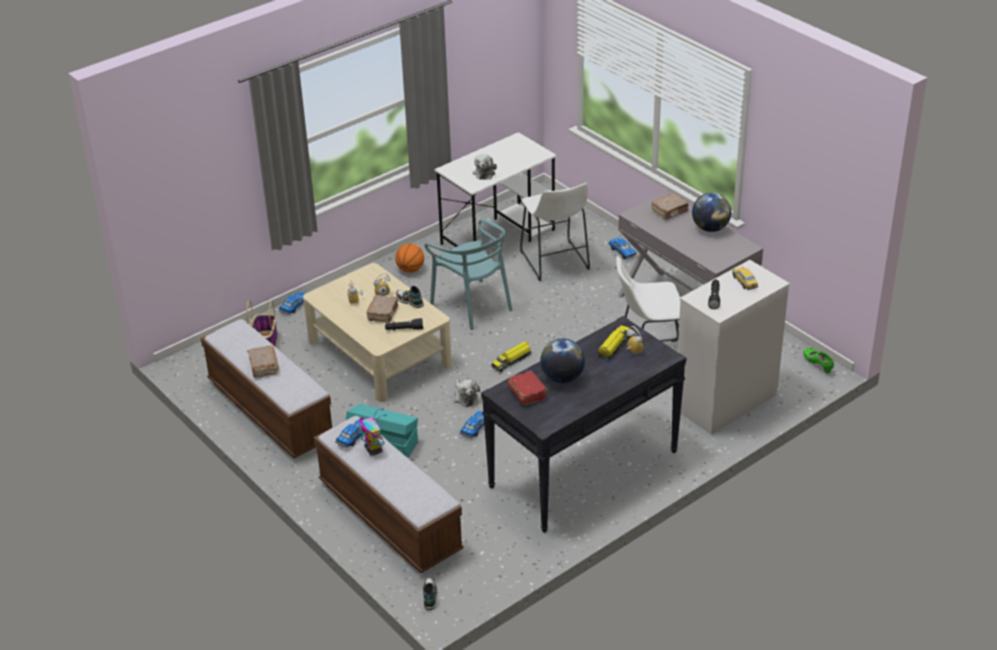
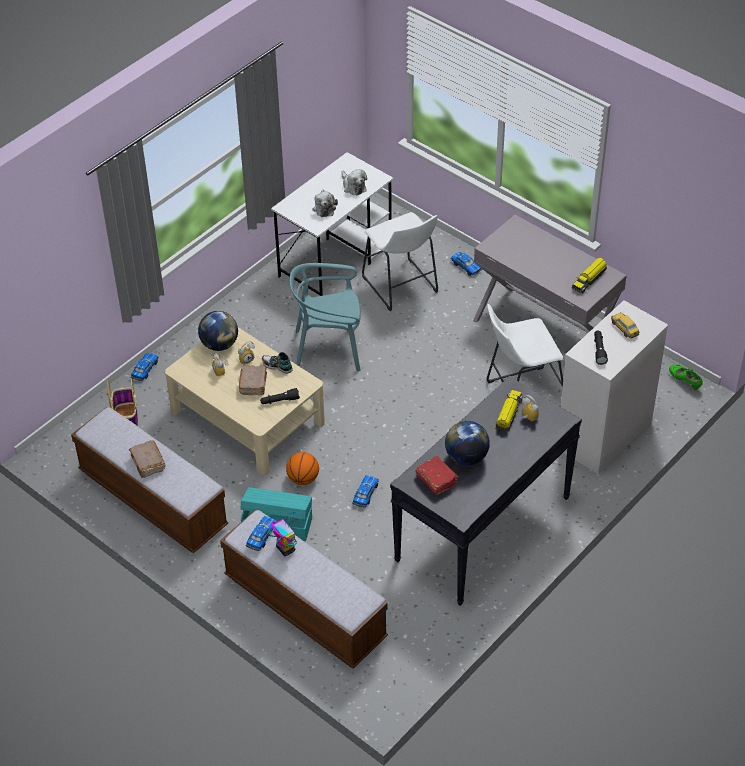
camera: 10 degrees left, 10 degrees up
(410, 269) = (254, 311): basketball -> basketball (303, 479)
(429, 596) = (366, 692): shoe -> none
(465, 397) = (347, 459): plush toy -> plush toy (353, 186)
(472, 305) = (329, 348): turquoise chair -> turquoise chair turned 135 degrees clockwise
(511, 361) = (384, 411): toy truck -> toy truck (589, 279)
(670, 211) = (525, 239): brown book -> none
(710, 228) = (569, 256): globe -> globe (219, 344)

